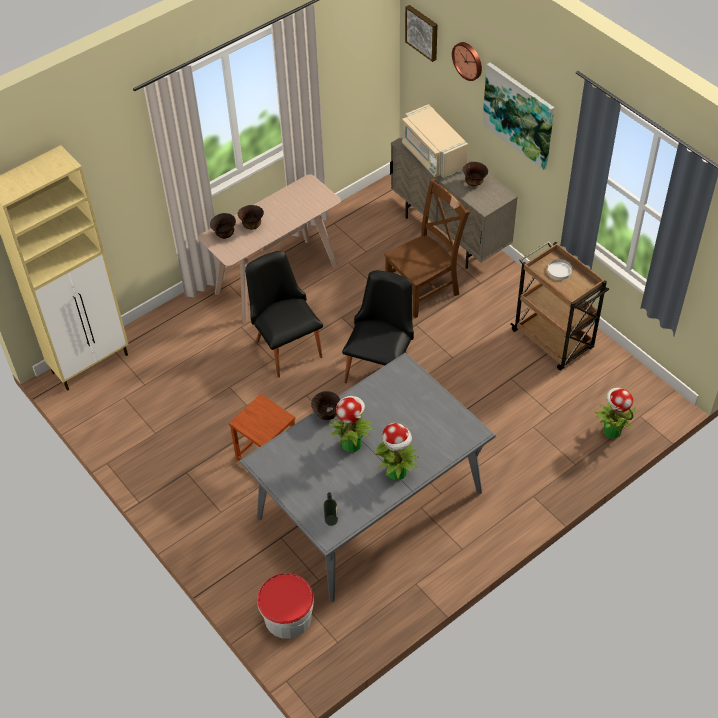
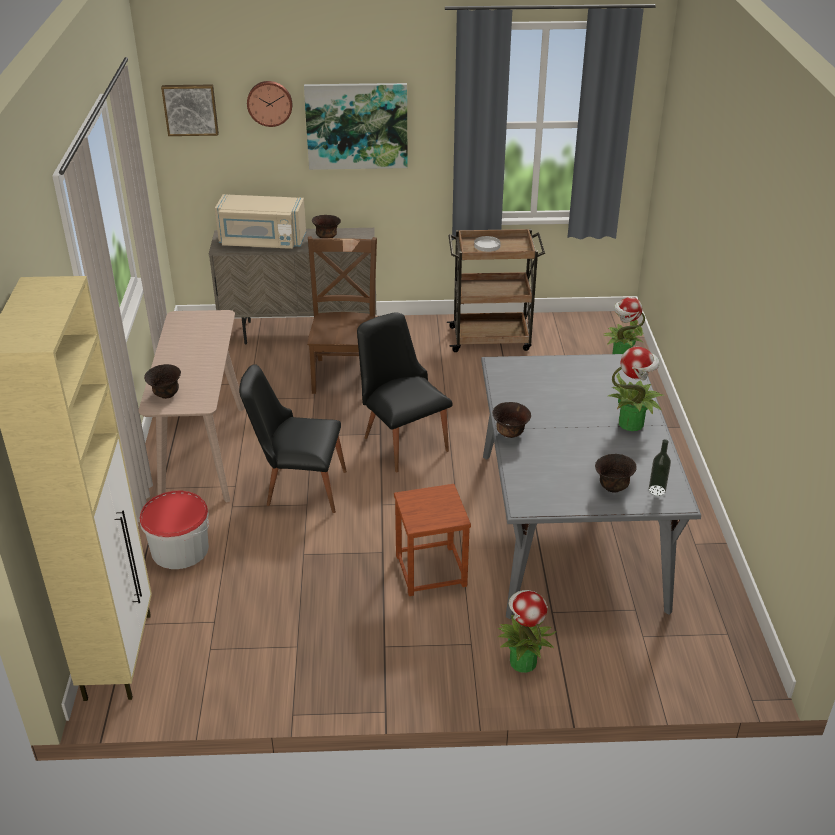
camera: 55 degrees left, 15 degrees down
(252, 226) = (181, 373): brown bowl -> brown bowl (613, 487)
(287, 617) = (665, 657): bucket -> bucket (180, 549)
(352, 443) = (565, 434): potted plant -> potted plant (522, 661)

